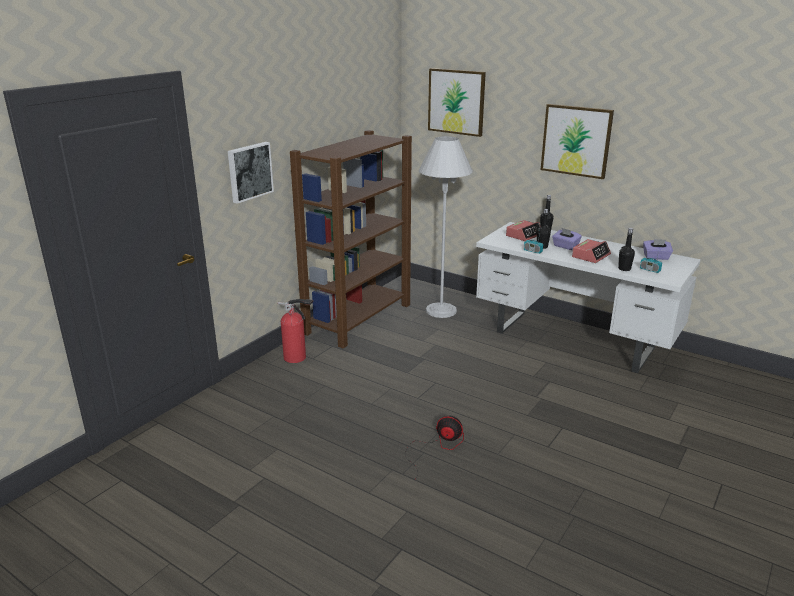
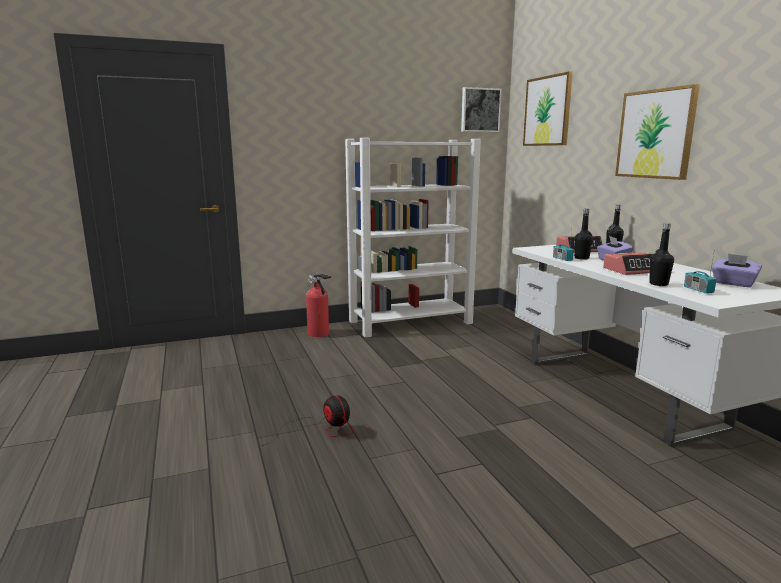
camera: 35 degrees right, 10 degrees down
(249, 171) = (295, 148): picture -> picture (480, 110)
(358, 319) = (410, 322): brown bookcase -> white bookcase
(441, 310) = (497, 333): white floor lamp -> none

